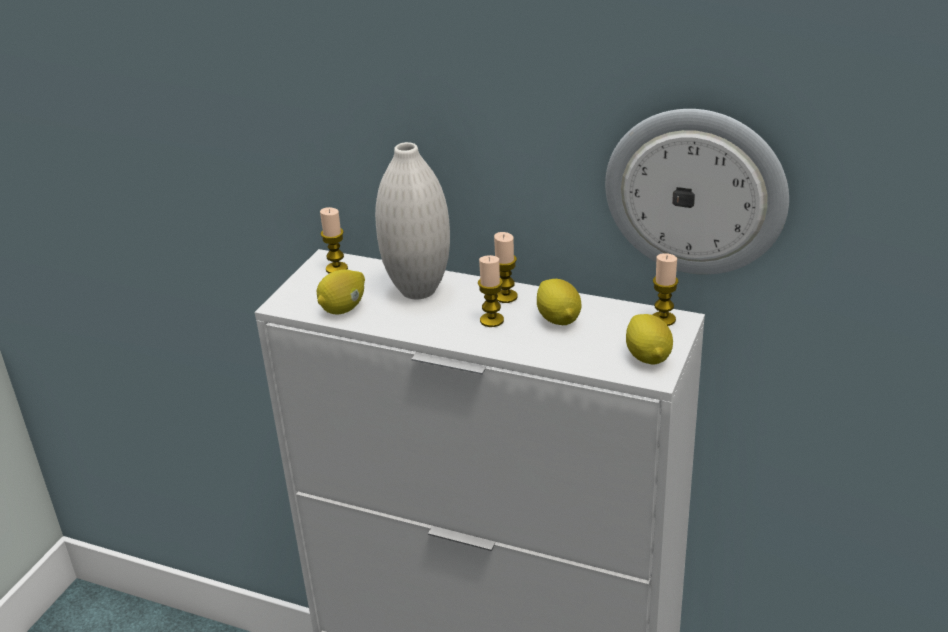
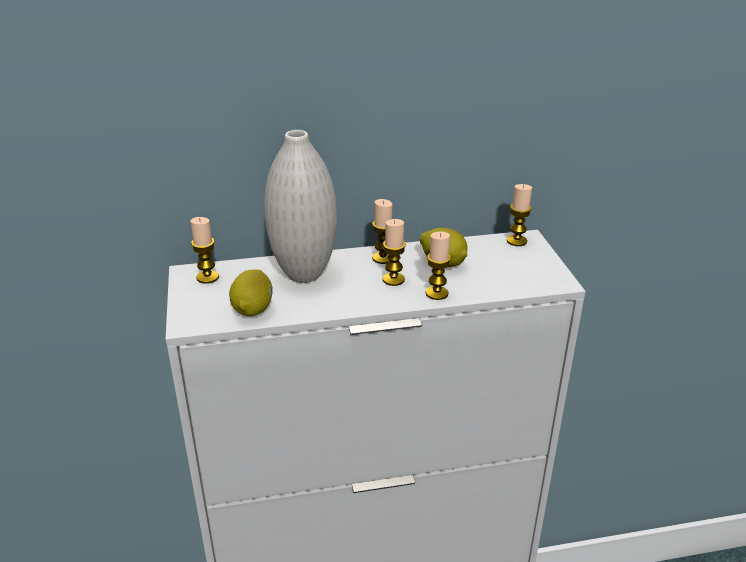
camera: 35 degrees left, 0 degrees up
(516, 346) = (436, 293): none -> candle
(648, 357) = (539, 270): lemon -> none
(696, 191) = (527, 128): wall clock -> none

